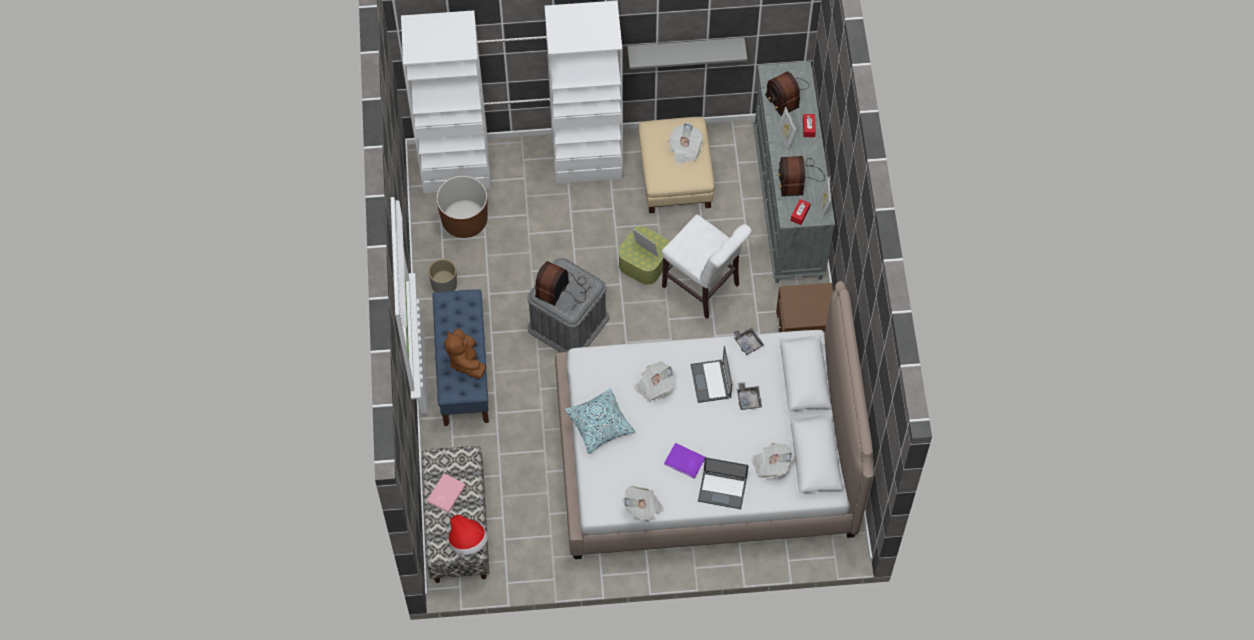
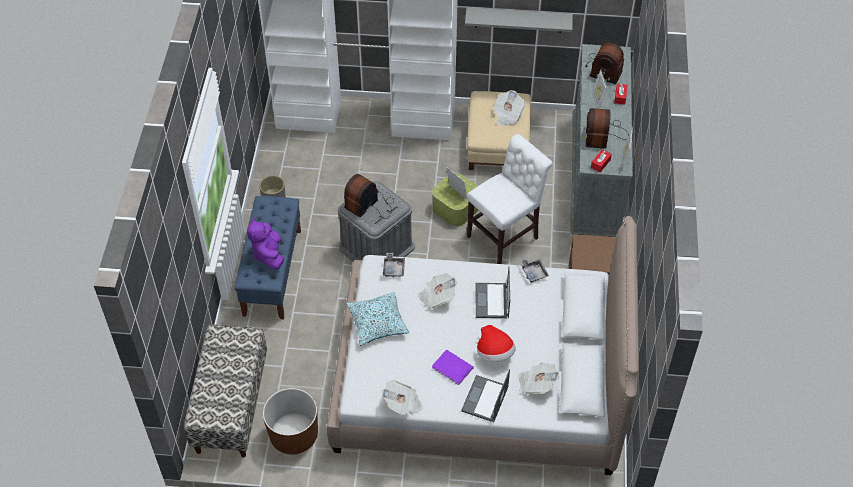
camera: 10 degrees right, 10 degrees down
(445, 493) = (218, 366): pink book -> none
(464, 220) = (305, 154): brown planter -> brown planter (294, 435)
(465, 361) = (268, 254): brown plush toy -> purple plush toy
(468, 541) = (228, 412): hat -> hat (494, 353)
(704, 288) = (505, 236): white chair -> white chair turned 90 degrees counterclockwise
(723, 489) = (485, 399): laptop -> laptop turned 90 degrees clockwise
(748, 399) = (525, 321): grey tray -> grey tray (393, 268)
(785, 94) = (603, 68): radio -> radio turned 45 degrees counterclockwise

